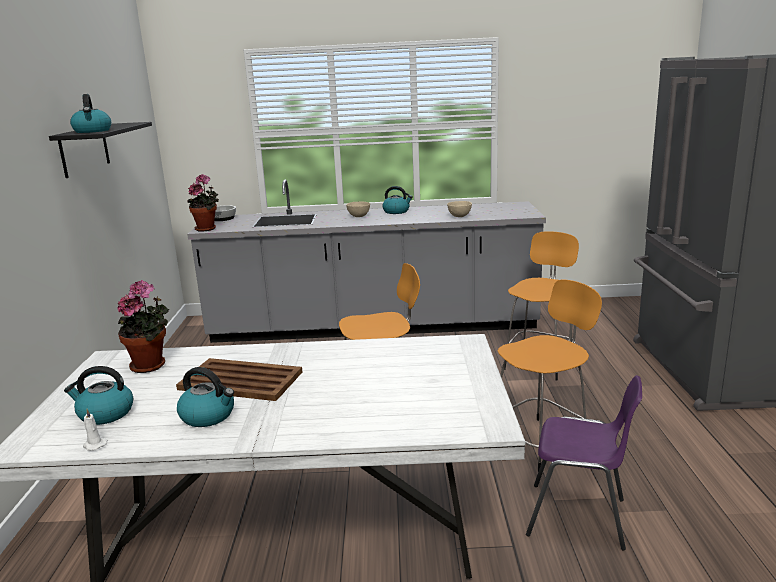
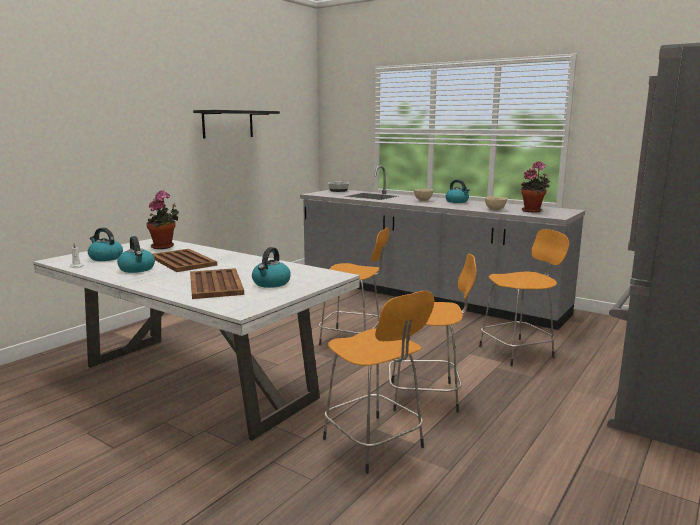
camera: 35 degrees right, 5 degrees down
(92, 131) = (220, 109): kettle -> kettle (271, 283)
(207, 228) = (316, 193): potted plant -> potted plant (533, 211)
(373, 401) = (216, 284): none -> brown tray
(579, 517) = (375, 445): purple chair -> orange stool

